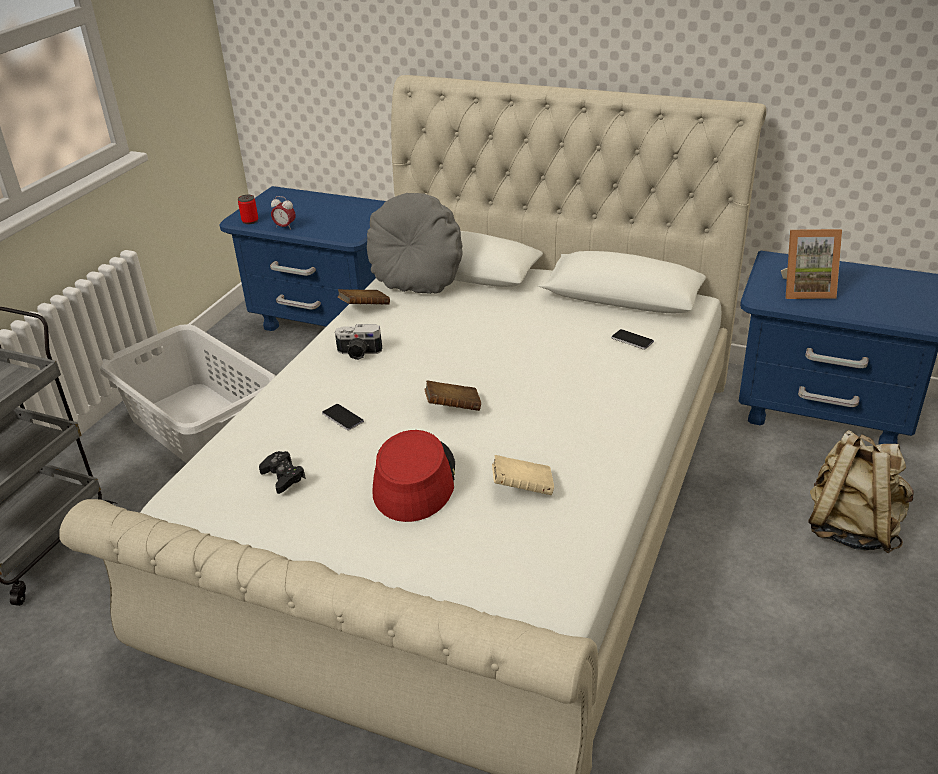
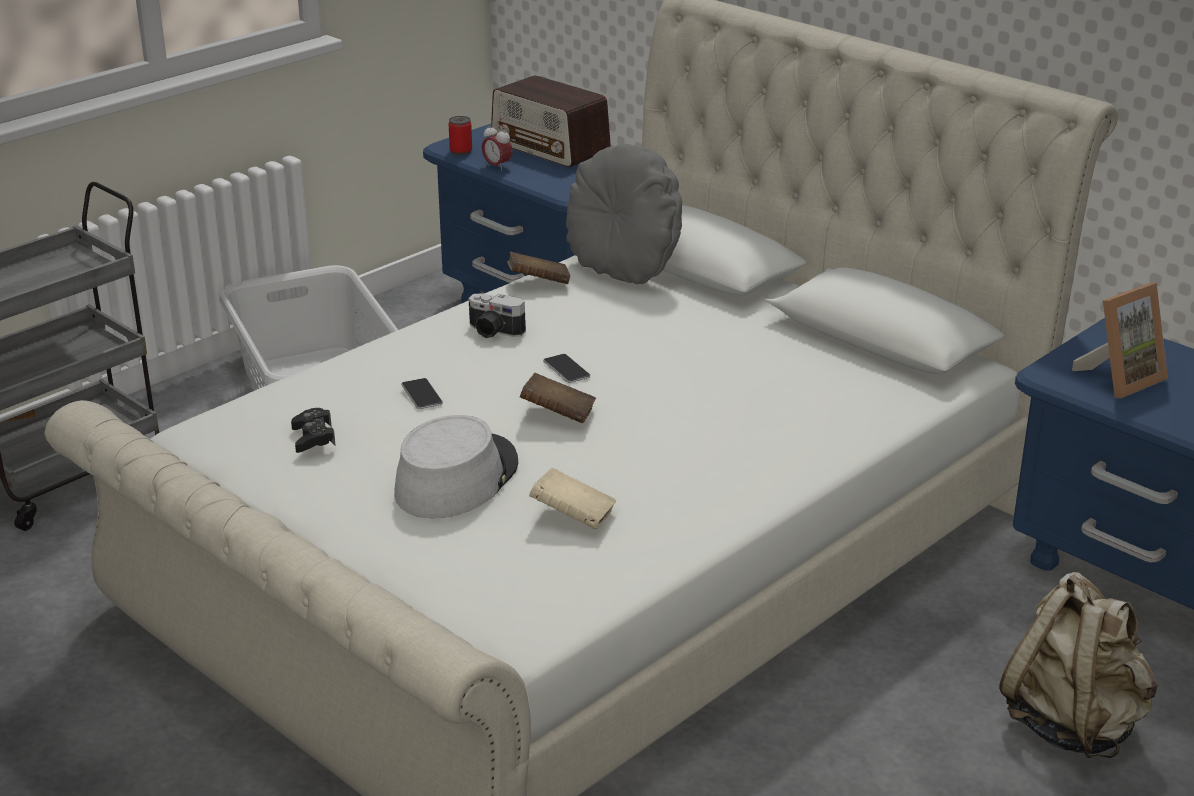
camera: 20 degrees right, 5 degrees down
(313, 205) = (550, 147): none -> radio
(414, 480) = (456, 478): red hat -> grey hat
(632, 340) = (846, 392): phone -> phone (566, 369)
(806, 290) = (1120, 379): picture frame -> picture frame turned 60 degrees counterclockwise

